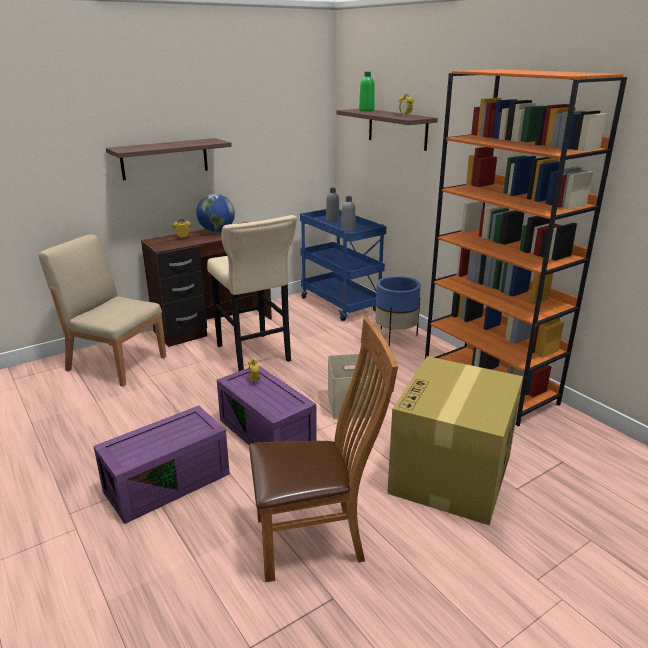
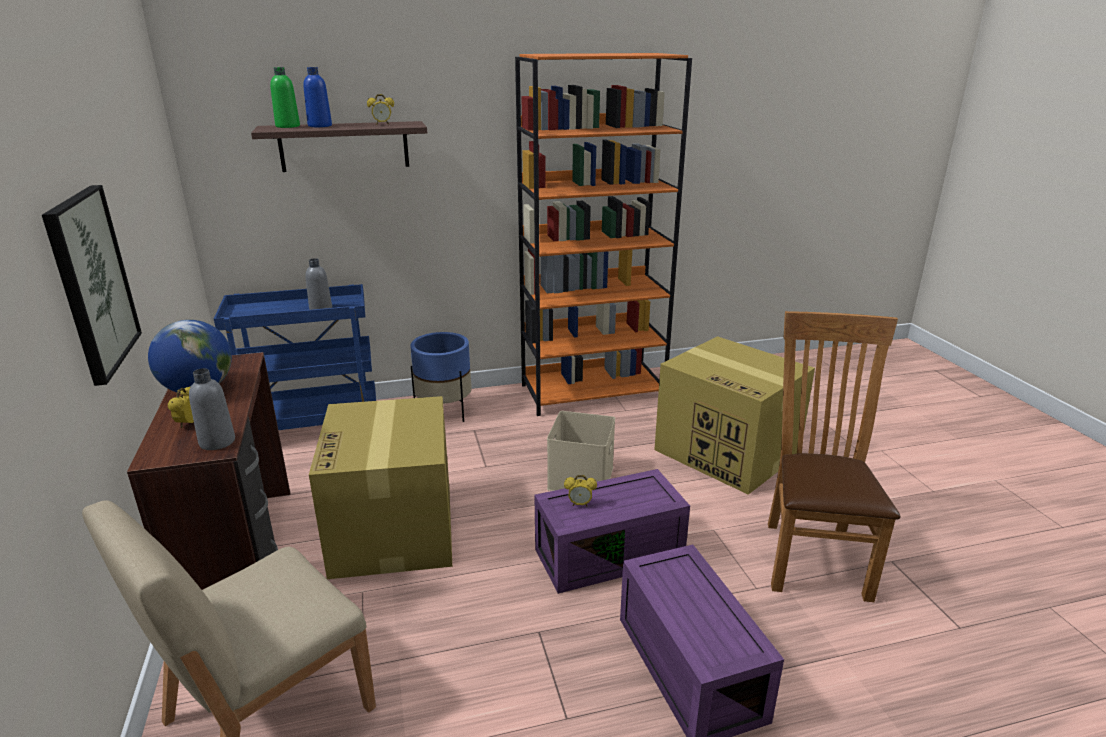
camera: 70 degrees left, 0 degrees up
(165, 159) = (91, 282): shelf -> picture
(254, 355) = (394, 531): beige stool -> cardboard box
(332, 220) = (258, 310): grey bottle -> grey bottle (217, 442)
(377, 112) = (320, 126): none -> blue bottle

